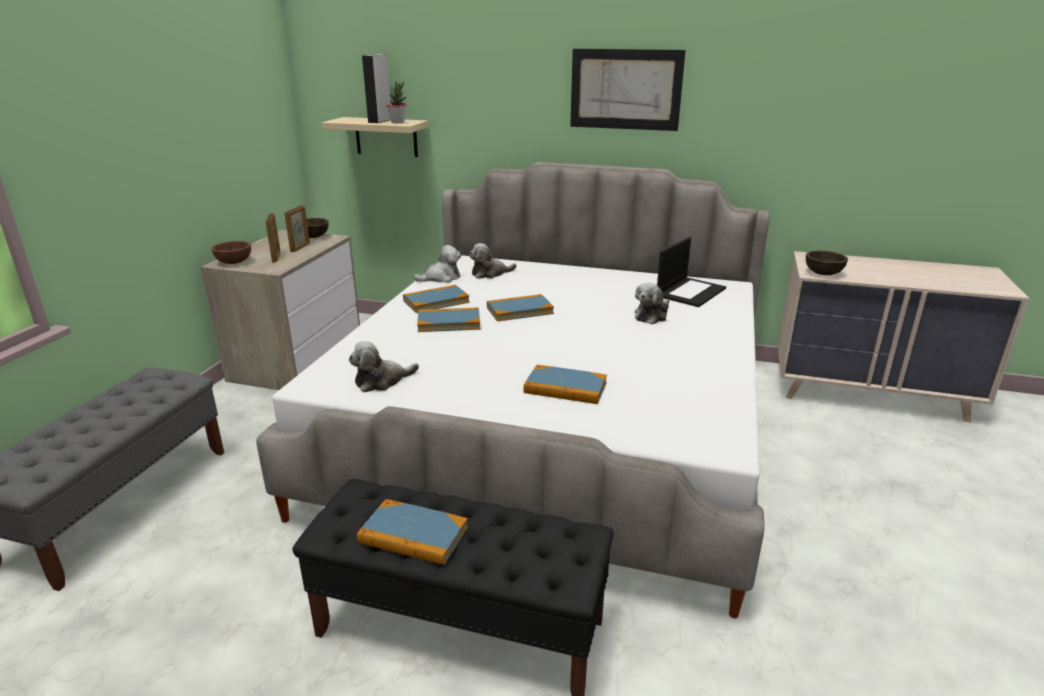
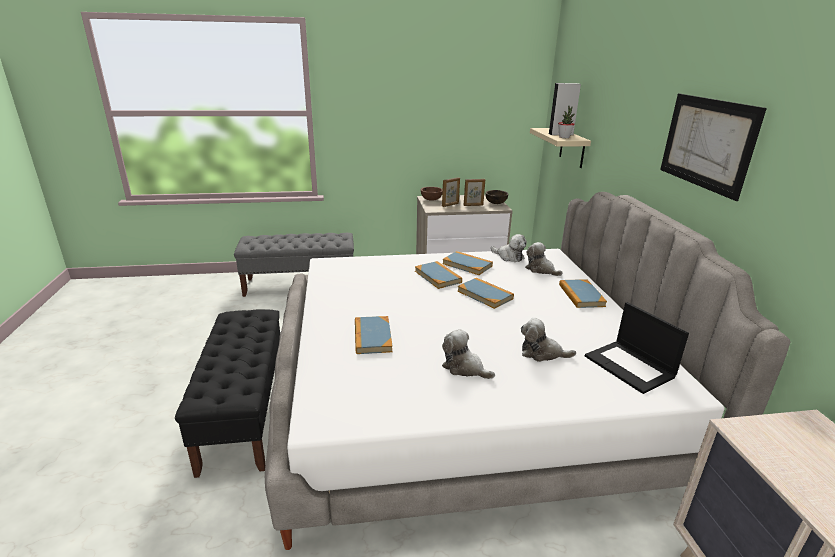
camera: 65 degrees right, 0 degrees up
(381, 381) = (342, 278): plush toy -> plush toy (464, 368)
(413, 535) = (227, 339): book -> book (581, 295)
(690, 292) = (630, 366): laptop -> laptop turned 45 degrees clockwise
(823, 273) = (755, 439): brown bowl -> none

